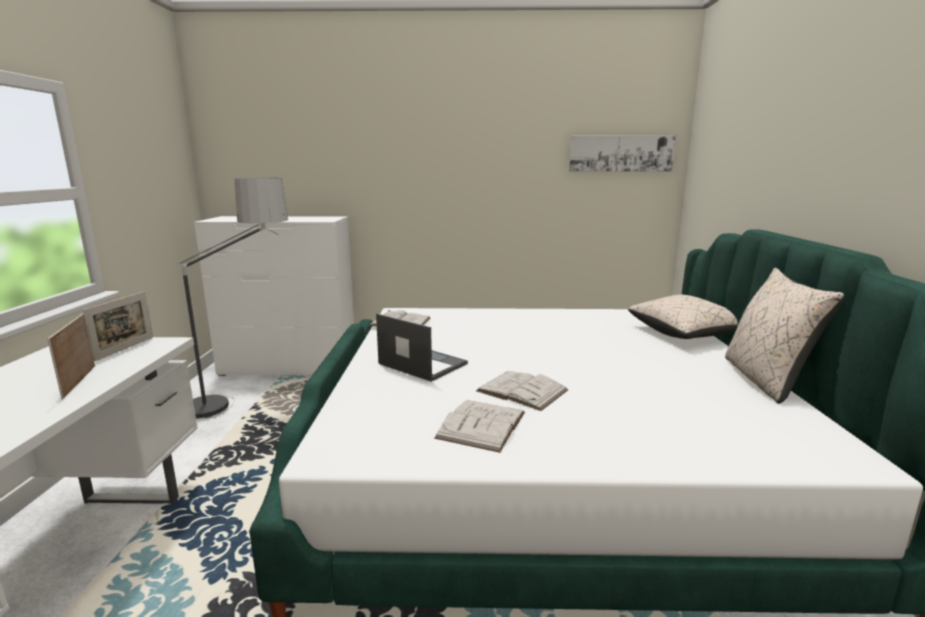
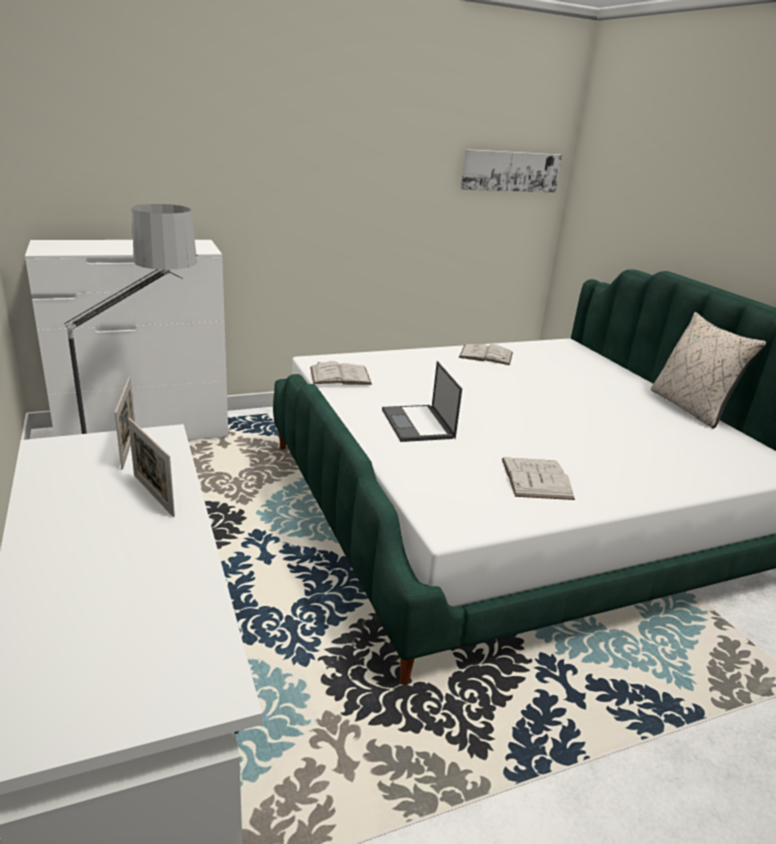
camera: 25 degrees left, 10 degrees up
(421, 364) = (418, 424): laptop -> laptop turned 120 degrees counterclockwise
(522, 390) = (532, 441): white book -> white book (486, 355)
(688, 333) = (602, 366): beige pillow -> none

